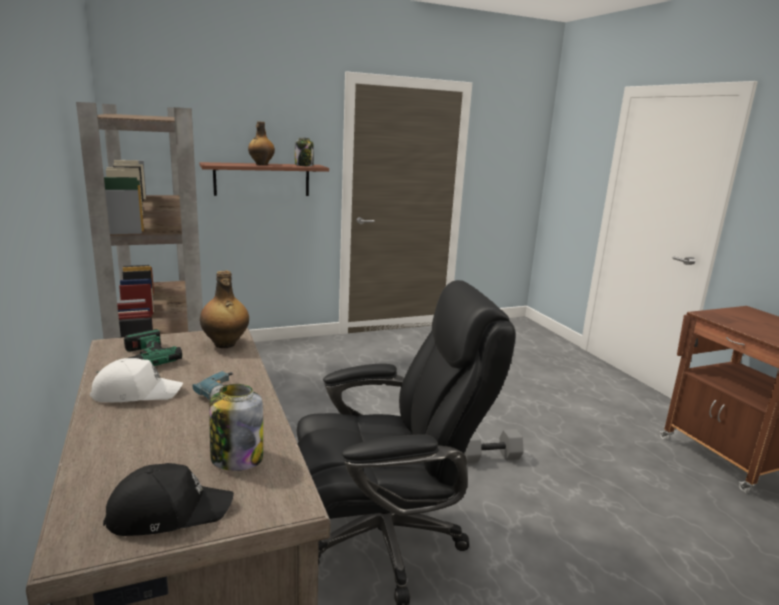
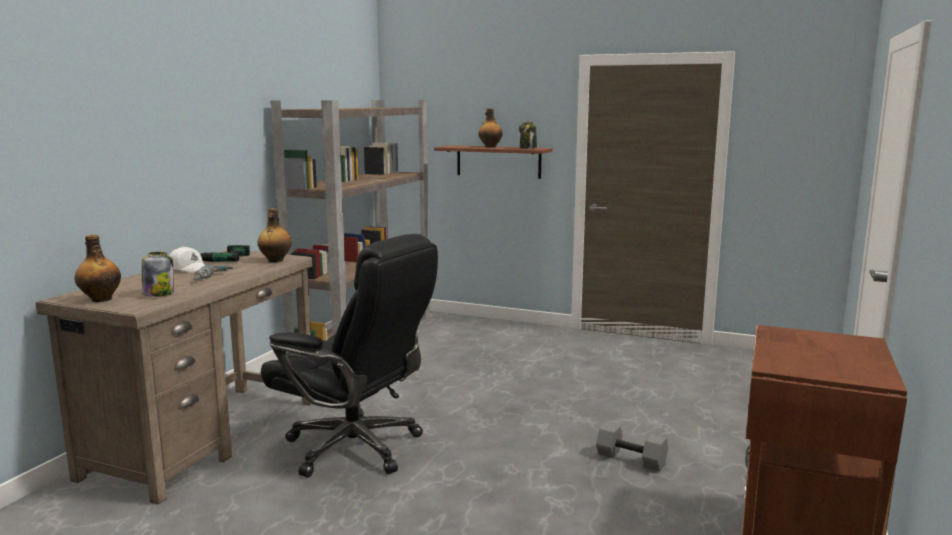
camera: 45 degrees right, 5 degrees down
(168, 512) = (101, 299): black cap -> bottle
(489, 456) = (523, 440): grey dumbbell -> grey dumbbell (632, 459)

